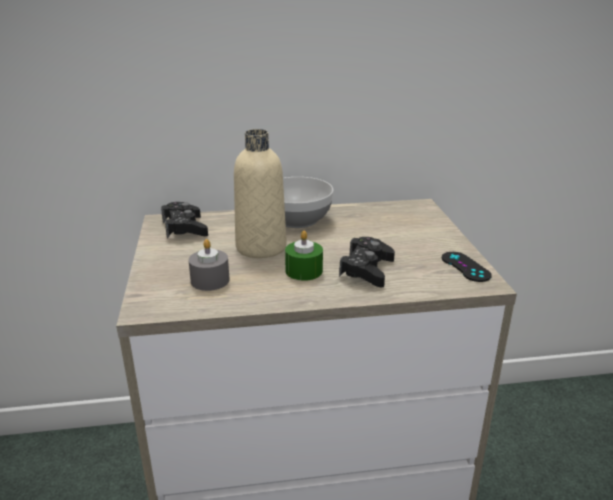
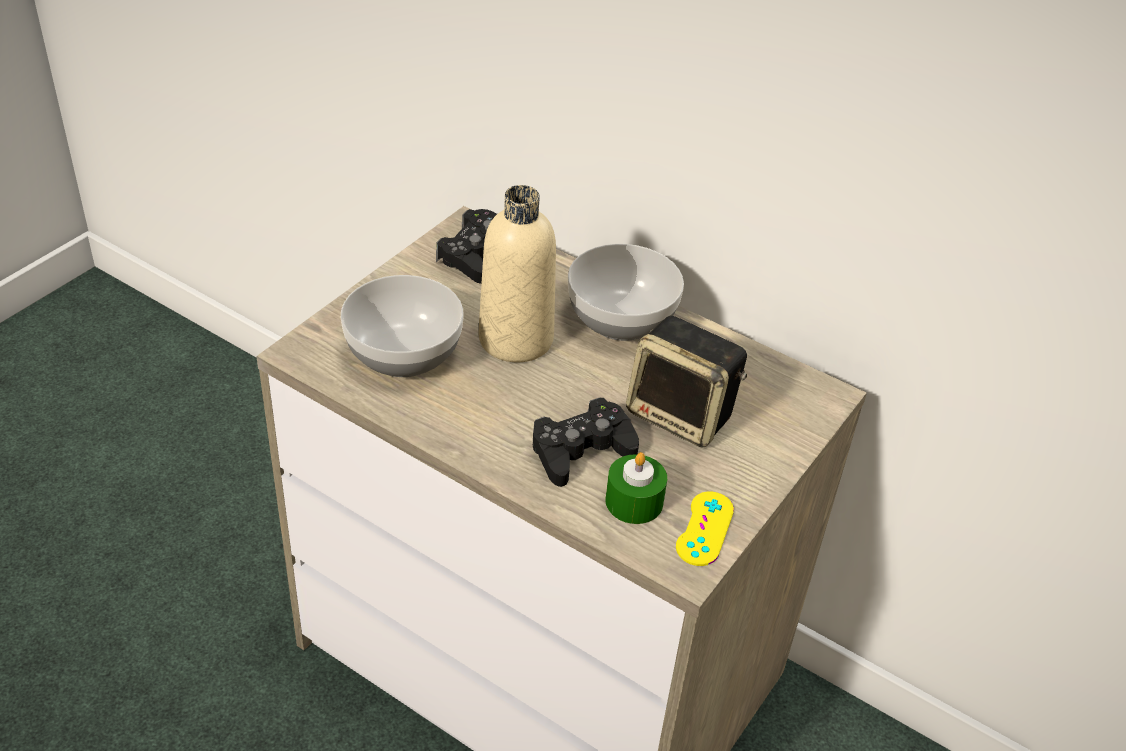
camera: 40 degrees right, 15 degrees up
(210, 280) = (402, 354): grey candle -> bowl
(304, 271) = (511, 405): green candle -> green candle (634, 502)
(383, 236) = (682, 415): none -> speaker
(465, 267) = (704, 528): black game controller -> yellow game controller

